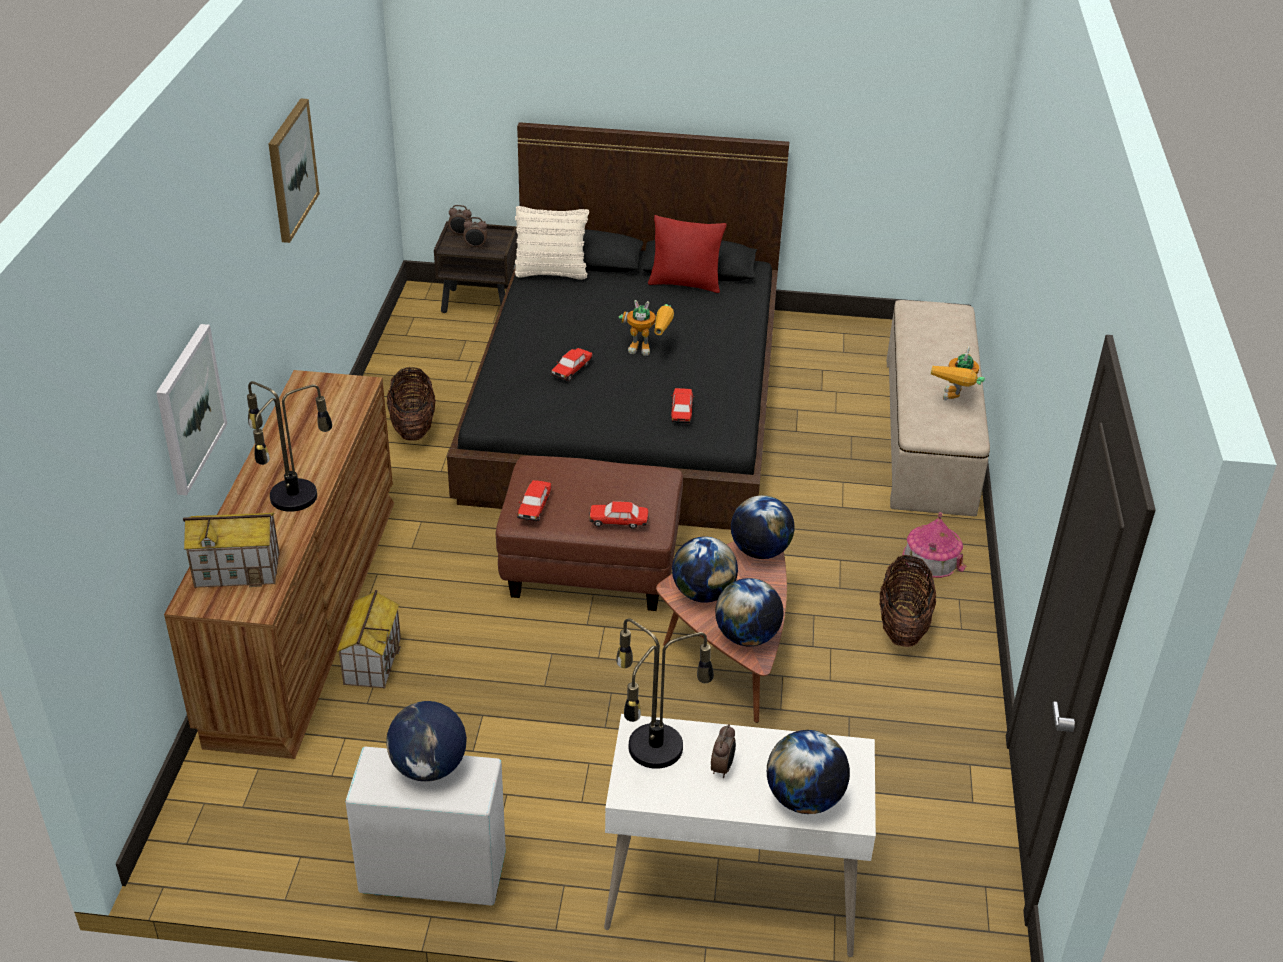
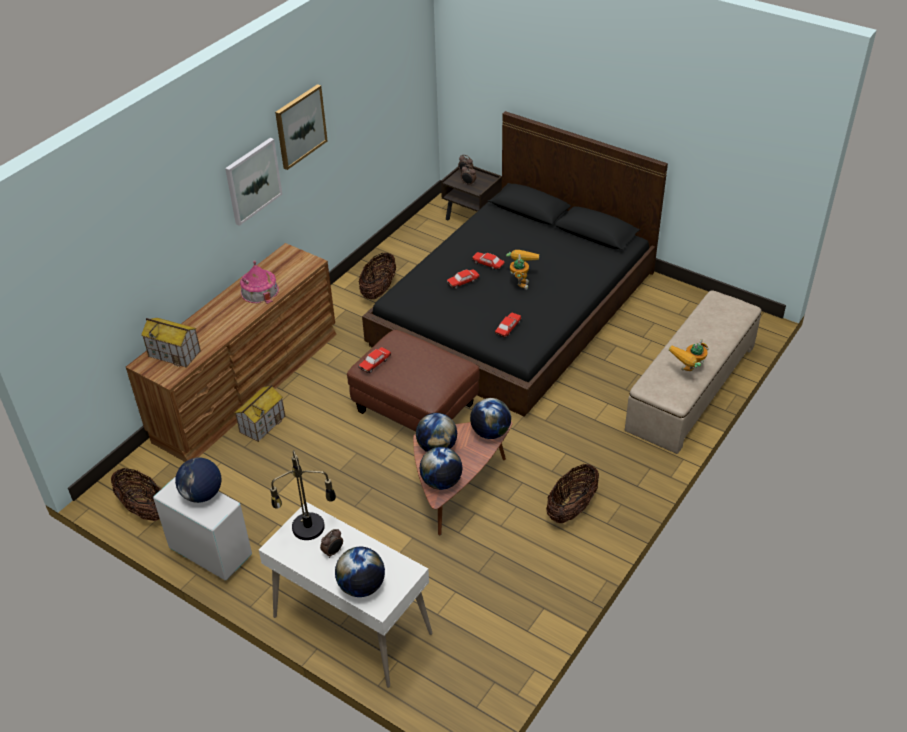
camera: 30 degrees right, 5 degrees up
(189, 408) = (167, 258): picture -> picture (252, 181)
(265, 852) = (144, 509): none -> basket
(293, 496) = (230, 319): table lamp -> none
(552, 273) = (501, 213): beige pillow -> none
(618, 521) = (414, 387): toy car -> toy car (488, 264)
(649, 349) = (520, 281): toy robot -> toy robot turned 120 degrees counterclockwise
(685, 284) = (578, 242): red pillow -> none
(932, 558) = (625, 471): toy house -> toy house (259, 291)

